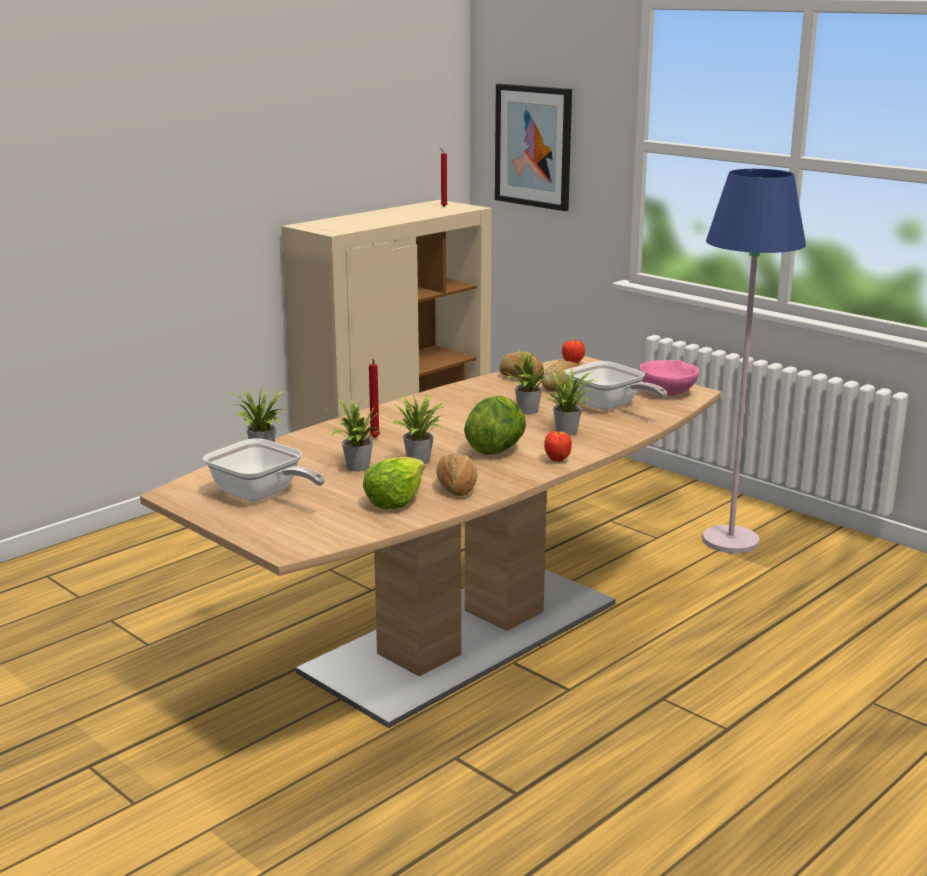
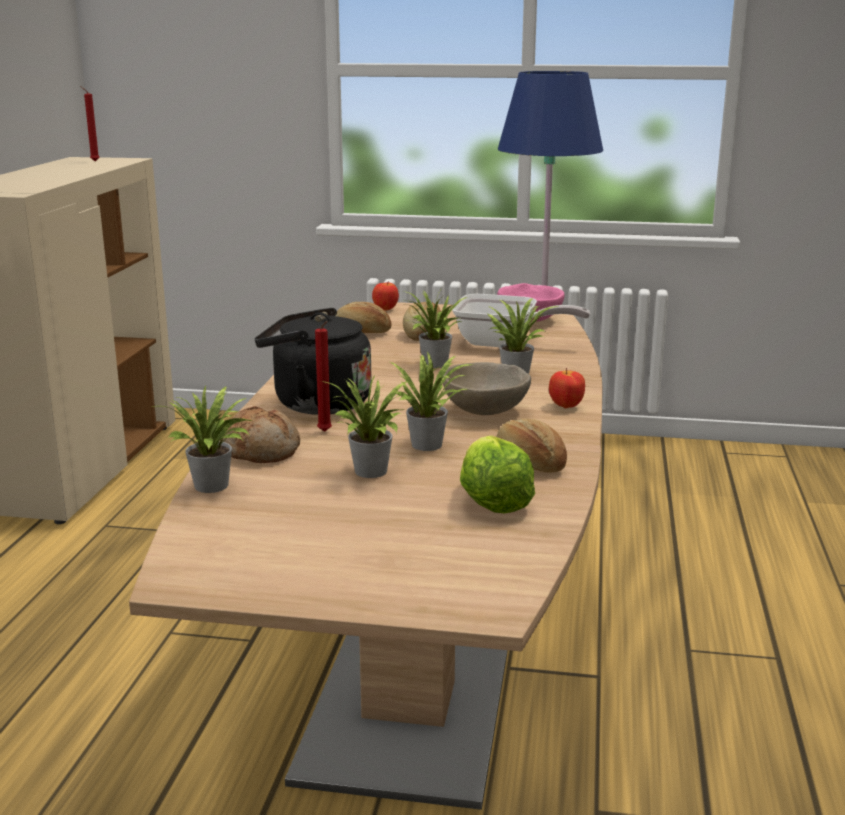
camera: 35 degrees left, 0 degrees up
(261, 495) = (316, 544): frying pan -> none
(320, 440) = (261, 451): none -> bread
(401, 419) = (316, 404): none -> black kettle
(496, 450) = (485, 411): lettuce -> beige bowl
(533, 146) = (183, 83): picture -> none

